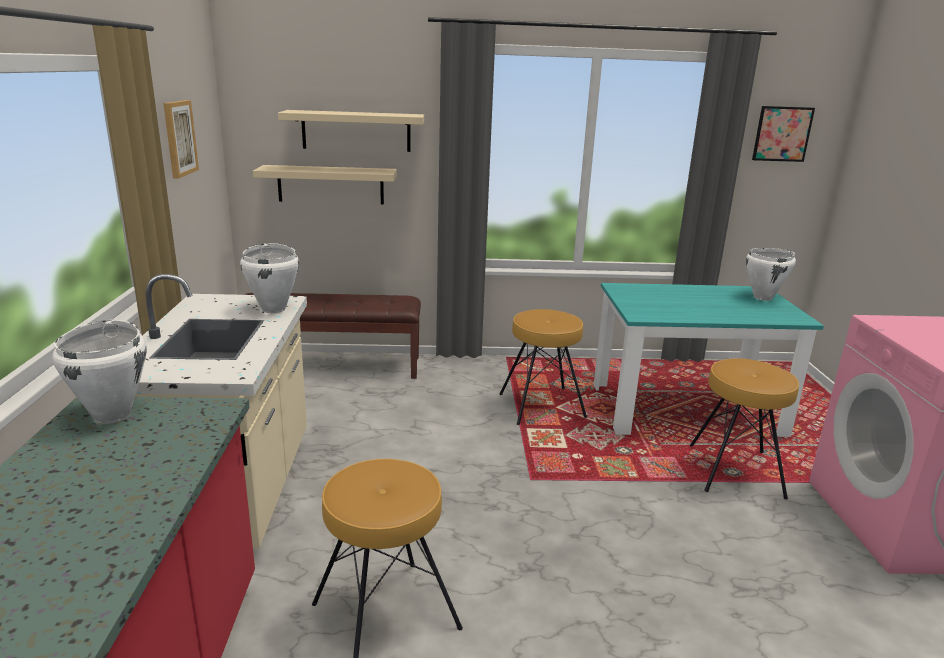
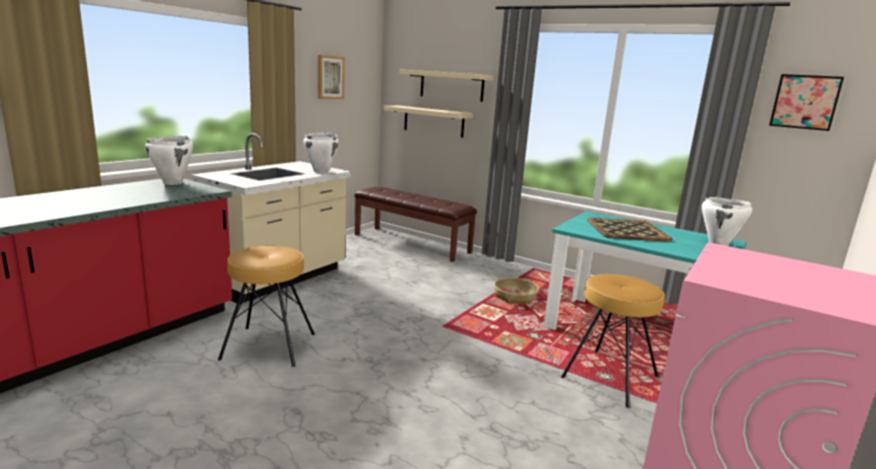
camera: 35 degrees right, 5 degrees down
(541, 405) = (515, 297): brown stool -> basket
(679, 301) = (626, 230): none -> tray

